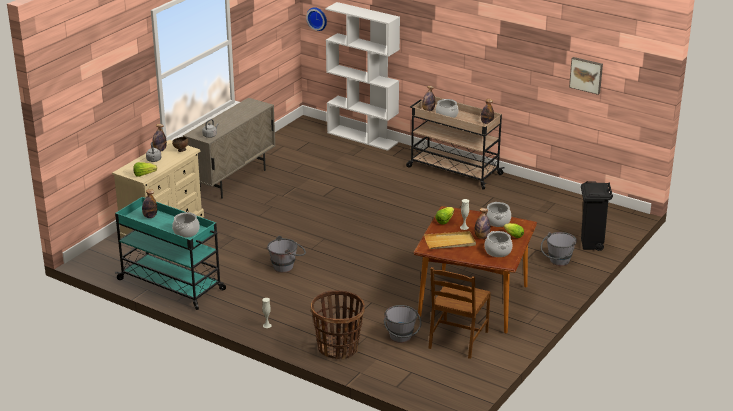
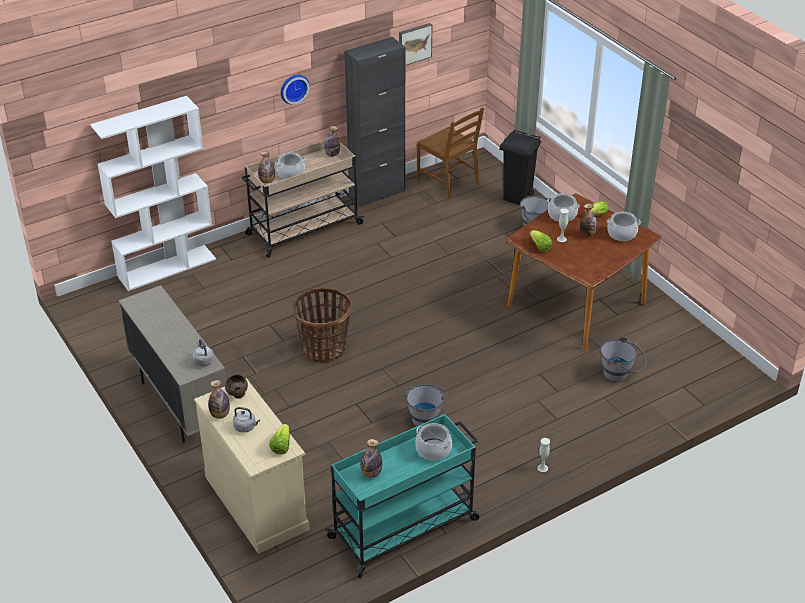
camera: 65 degrees left, 10 degrees up
(317, 18) = (61, 161): wall clock -> wall clock (293, 88)
(338, 348) = (616, 425): basket -> basket (324, 349)
(450, 242) = (587, 257): beige tray -> none
(457, 340) = (640, 337): brown chair -> brown chair (449, 182)
(529, 186) = (377, 193): none -> black cabinet

